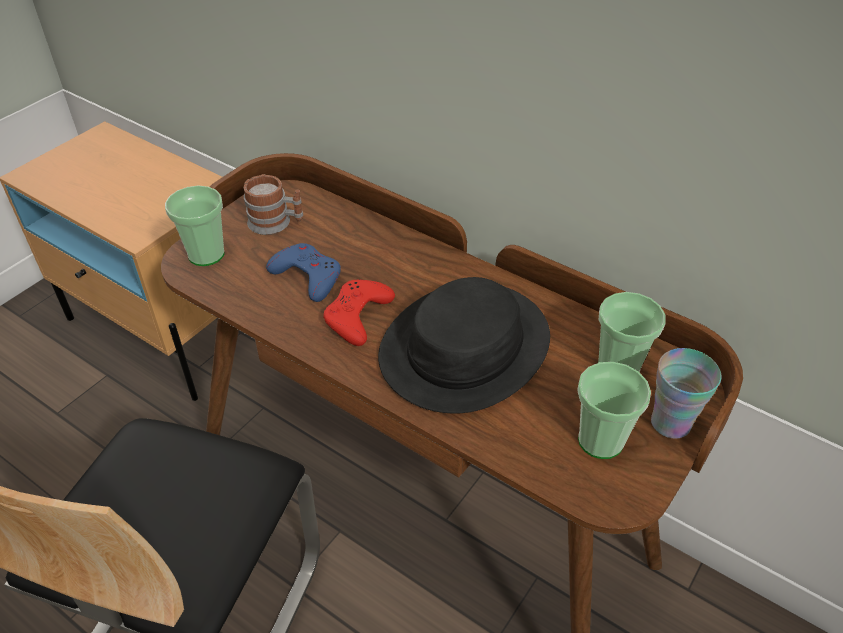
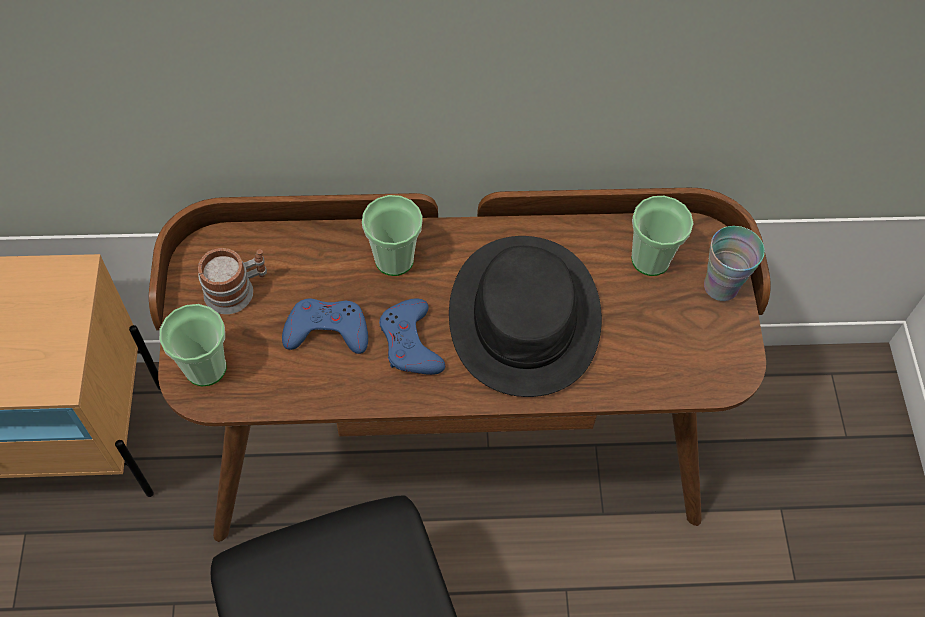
camera: 40 degrees left, 15 degrees up
(357, 316) = (410, 343): red game controller -> blue game controller
(600, 440) = (686, 334): cup -> cup (394, 259)

